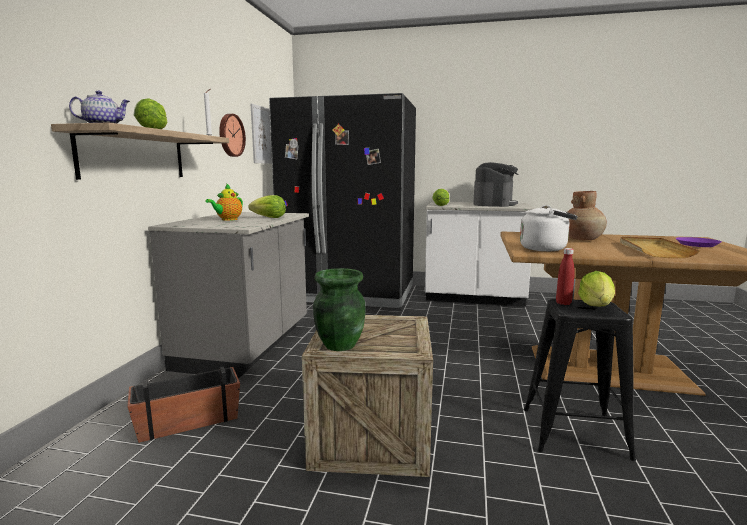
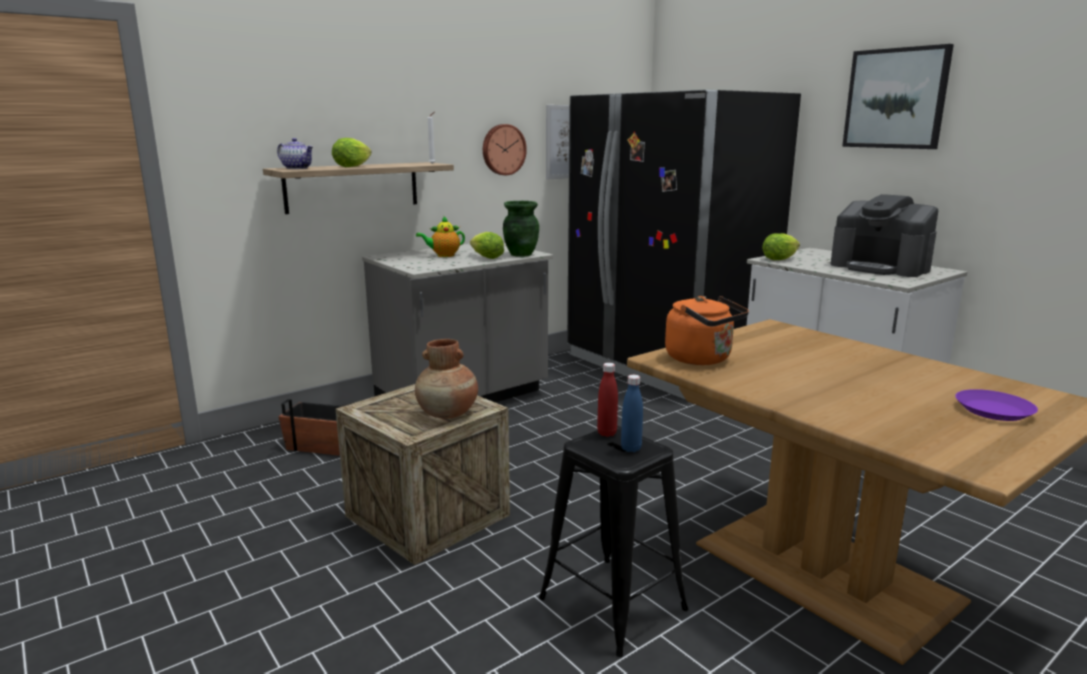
camera: 40 degrees right, 5 degrees up
(339, 345) = (375, 409): green vase -> green vase (520, 254)
(476, 111) = (896, 98): none -> picture
(494, 204) = (880, 267): coffee machine -> coffee machine turned 75 degrees clockwise
(546, 249) = (702, 359): white kettle -> orange kettle
(582, 239) = (827, 357): brown vase -> brown vase (448, 413)
(596, 306) = (631, 448): lettuce -> blue bottle
(653, 250) = (856, 398): beige tray -> none

